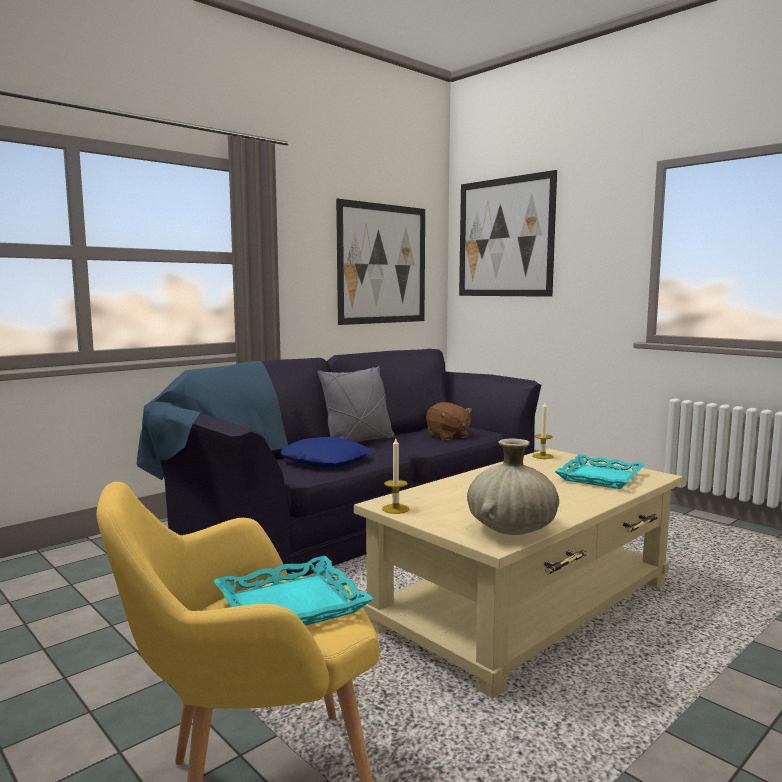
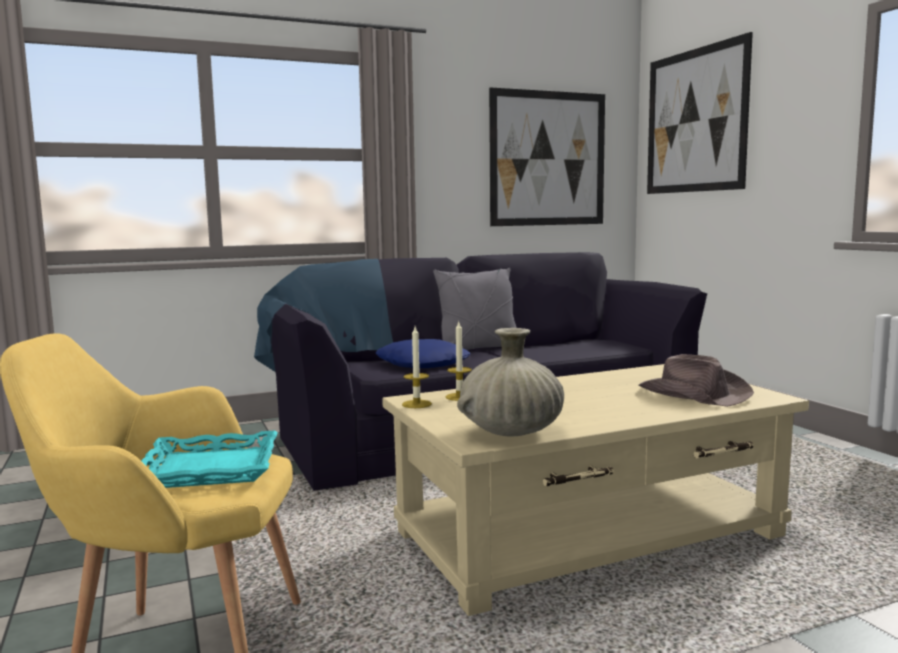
camera: 20 degrees right, 0 degrees up
(448, 436) = (584, 349): brown plush toy -> none
(542, 456) = (652, 370): candle -> candle (459, 397)
(599, 477) = (693, 393): turquoise tray -> brown hat

